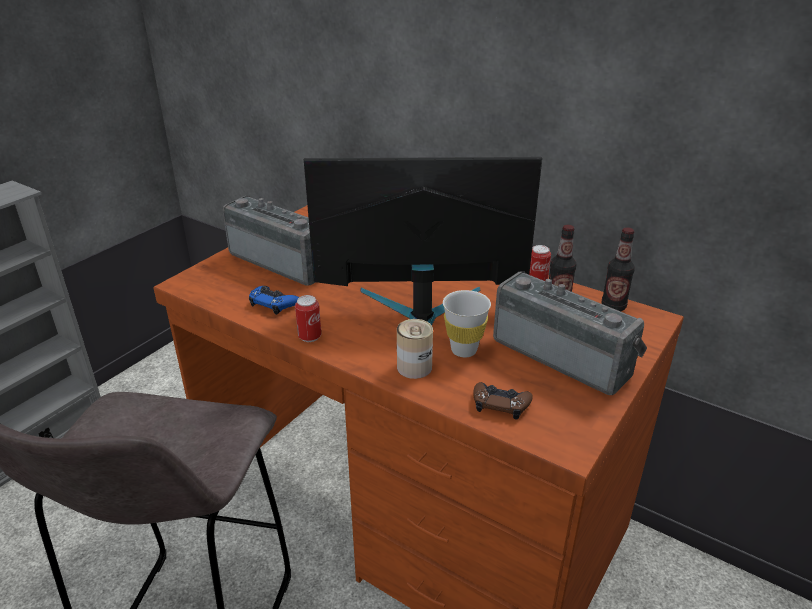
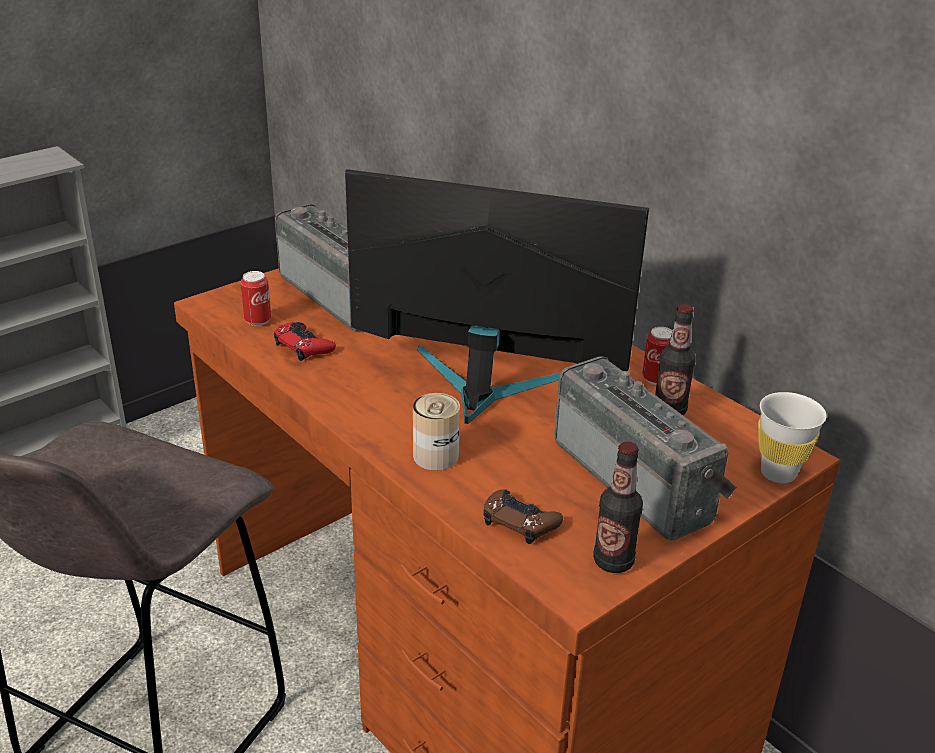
camera: 15 degrees right, 0 degrees up
(273, 303) = (303, 346): blue game controller -> red game controller
(310, 337) = (327, 395): can -> can (257, 321)
(464, 350) = (509, 447): white cup -> white cup (778, 473)
(613, 307) = (745, 429): bottle -> bottle (613, 561)

